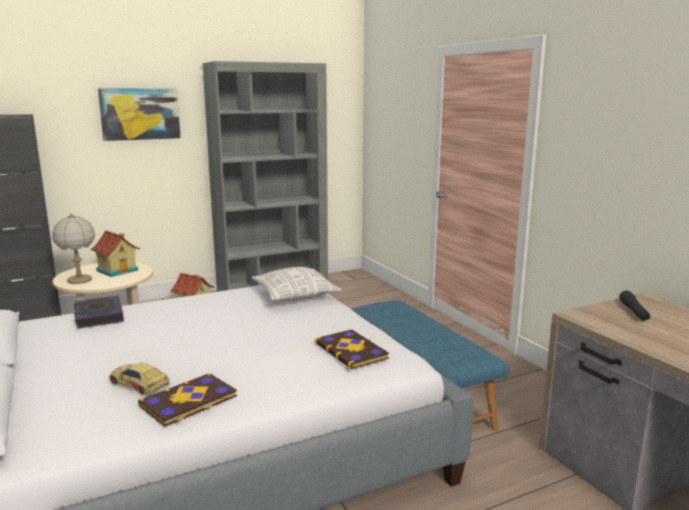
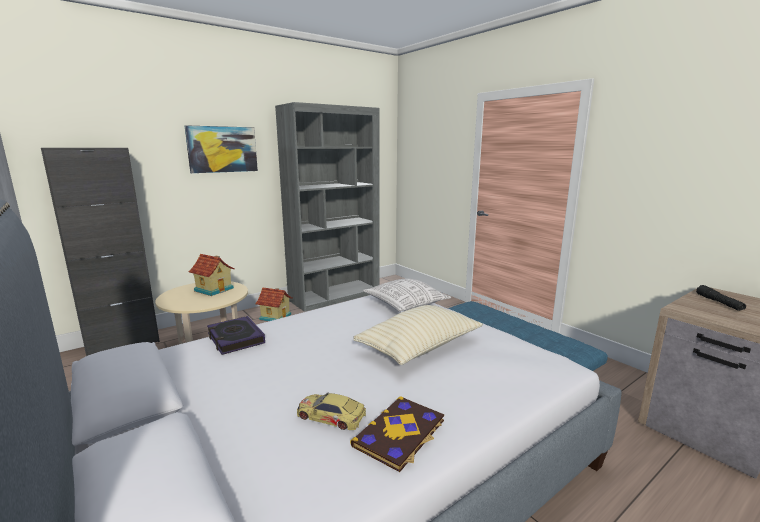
camera: 10 degrees left, 0 degrees up
(79, 280) = (182, 301): table lamp -> none
(272, 336) = (419, 347): none -> beige pillow
(352, 351) = (508, 357): book -> none

